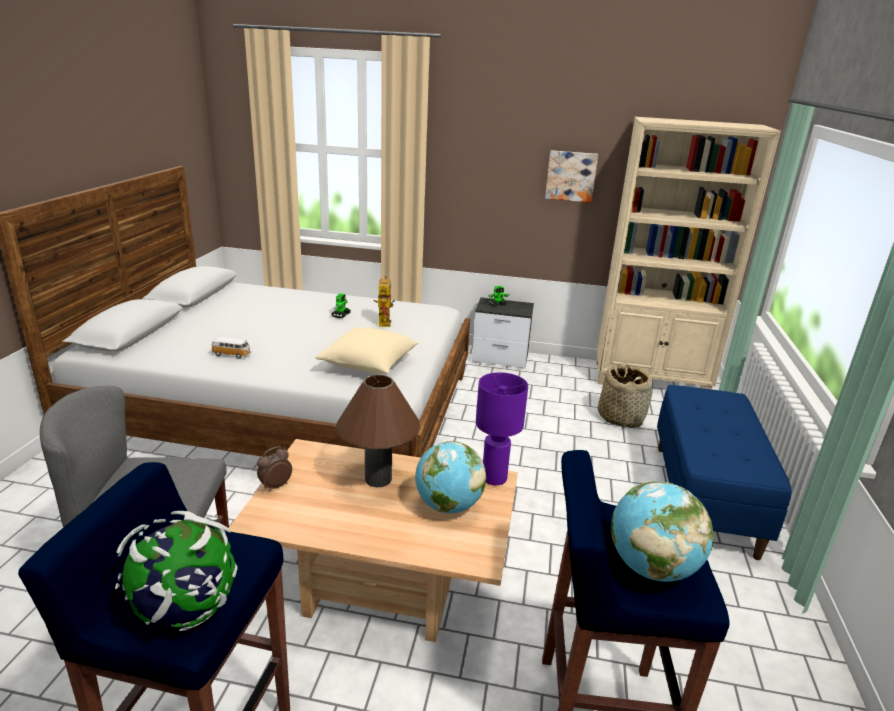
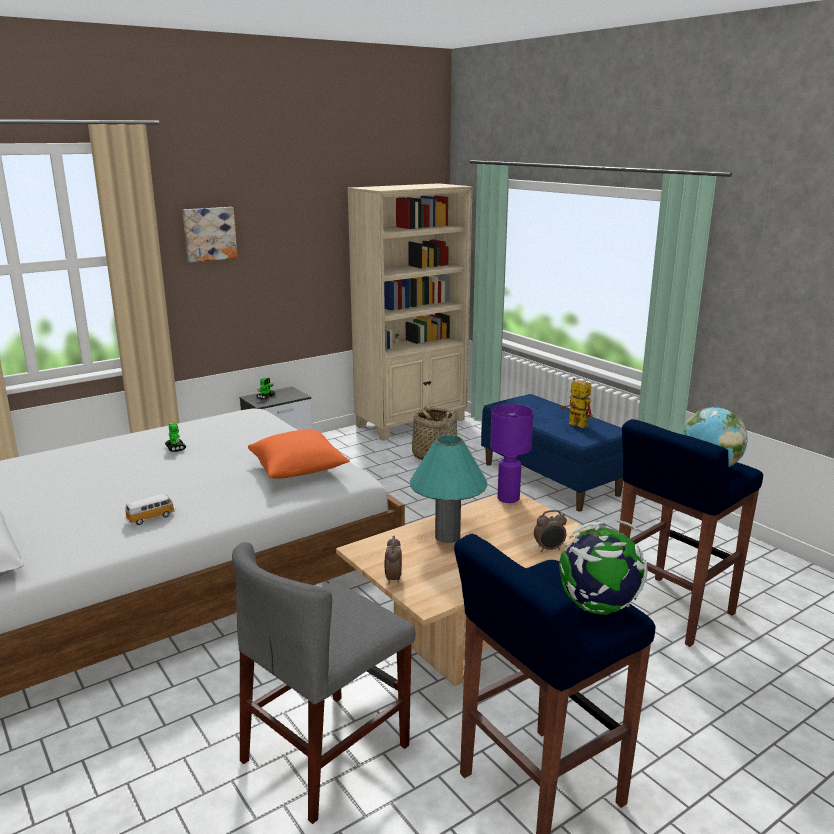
camera: 45 degrees left, 5 degrees down
(369, 365) = (298, 470): beige pillow -> orange pillow
(378, 479) = (447, 536): brown table lamp -> turquoise table lamp
(383, 322) = (228, 438): toy robot -> toy robot (573, 424)
(428, 546) = (549, 549): none -> alarm clock
(448, 506) = (516, 525): globe -> none
(571, 176) = (303, 251): picture -> picture (209, 234)

